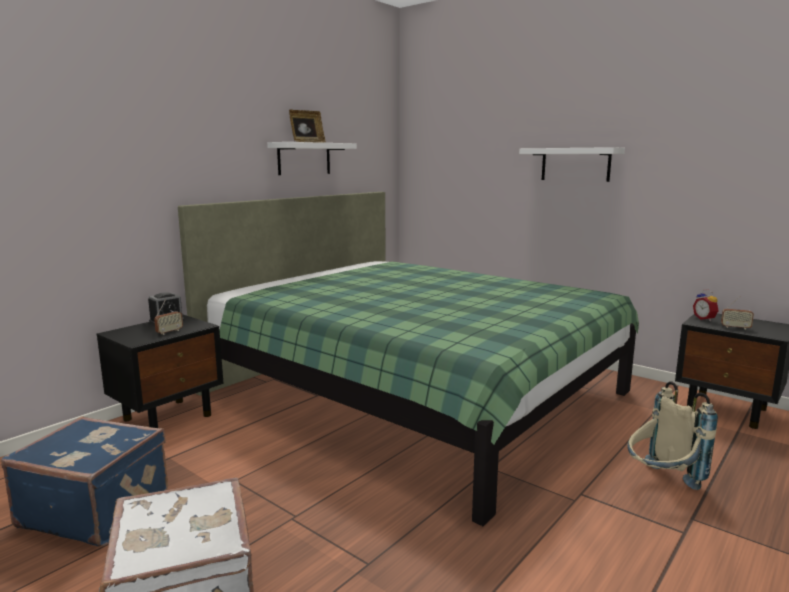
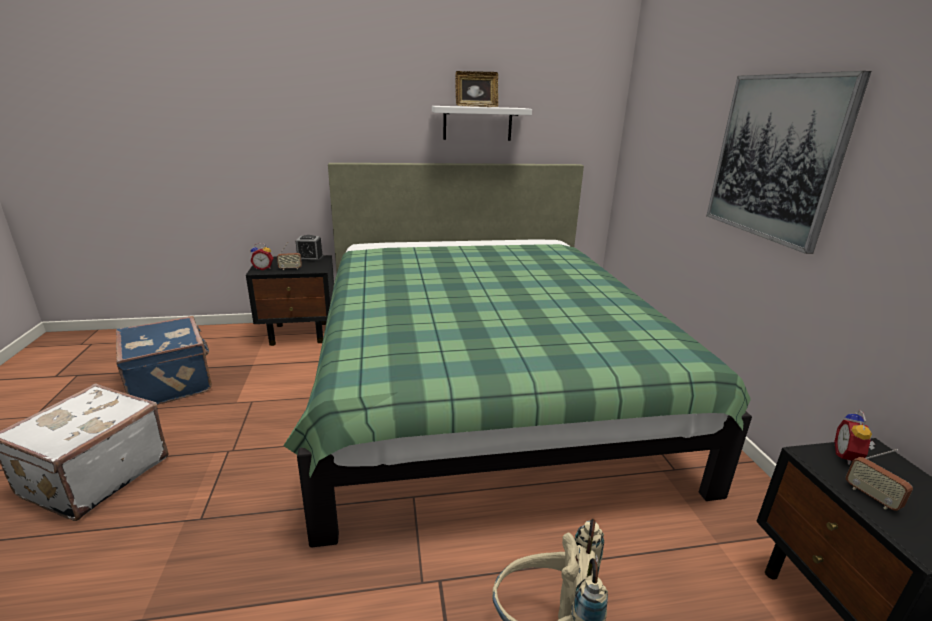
camera: 40 degrees right, 10 degrees up
(137, 339) = (263, 268): none -> alarm clock
(575, 164) = (775, 158): white shelf -> picture

